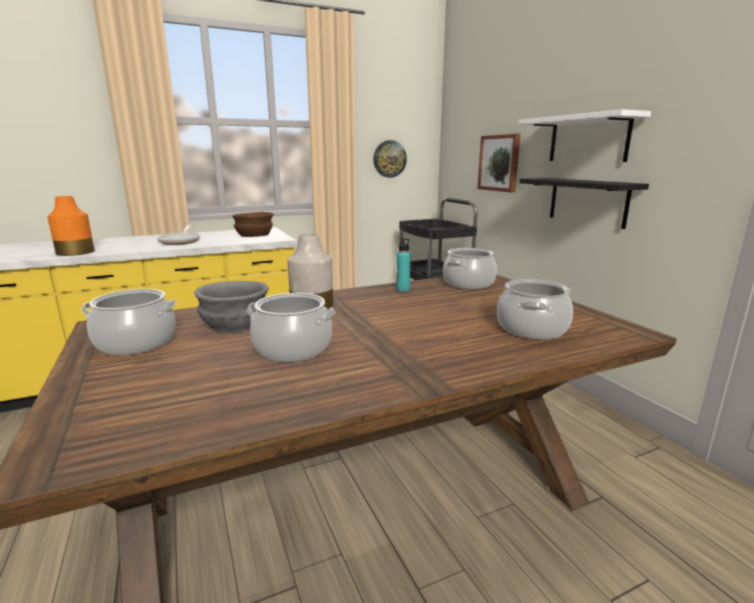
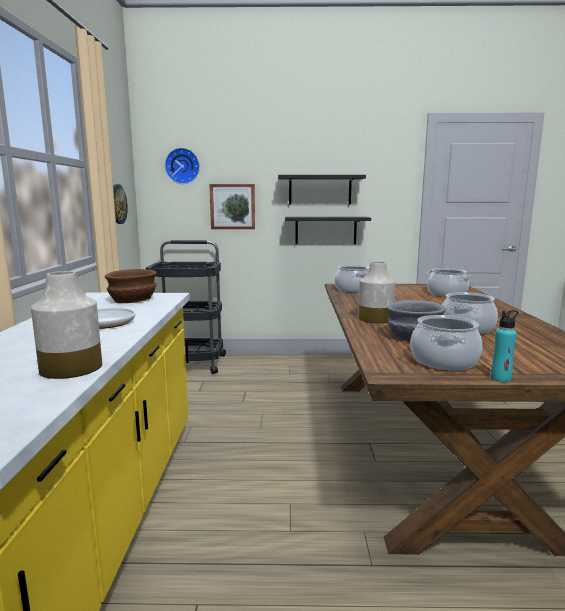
camera: 65 degrees left, 5 degrees down
(76, 252) = (72, 367): orange vase -> beige vase
(403, 289) = (353, 300): turquoise bottle -> turquoise bottle (501, 378)
(468, 117) = (182, 166): none -> wall clock
(588, 139) = (320, 190): white shelf -> black shelf

